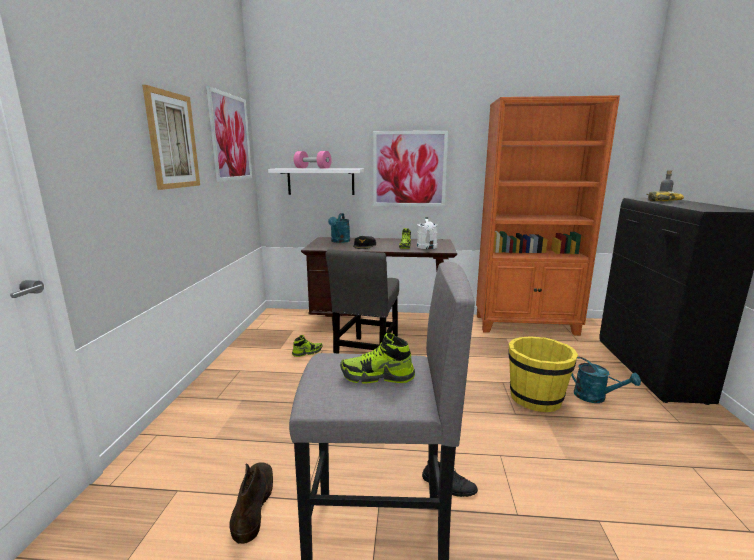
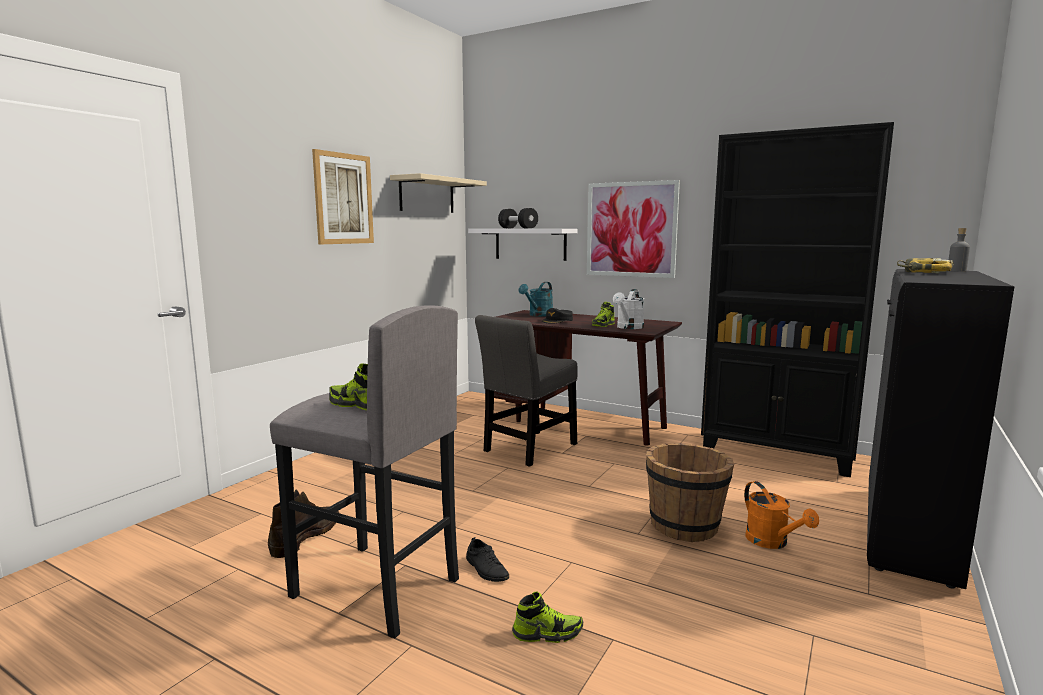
camera: 25 degrees right, 5 degrees down
(230, 138) = (427, 195): picture -> beige shelf
(307, 352) = (468, 436): shoe -> shoe (547, 633)
(312, 168) = (518, 228): pink dumbbell -> black dumbbell
(526, 325) = (778, 453): orange bookcase -> black bookcase
(536, 398) = (685, 526): yellow bucket -> brown bucket
(595, 397) = (772, 542): turquoise watering can -> orange watering can

